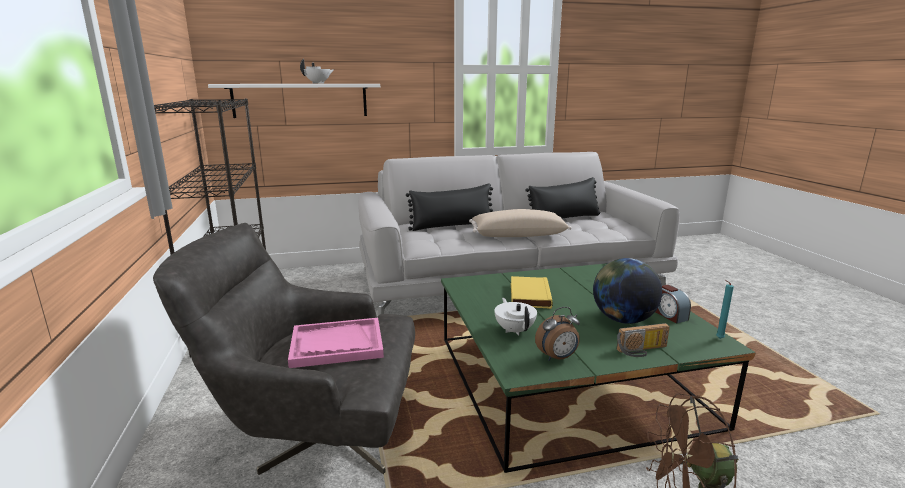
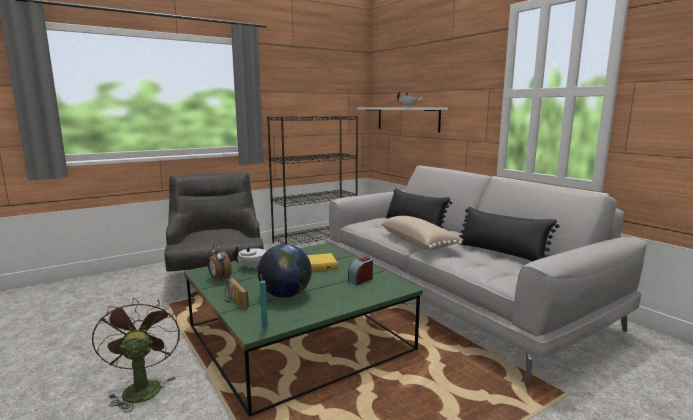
camera: 70 degrees right, 5 degrees down
(336, 345) = (213, 233): pink tray -> none
(669, 315) = (304, 312): alarm clock -> alarm clock (360, 280)

